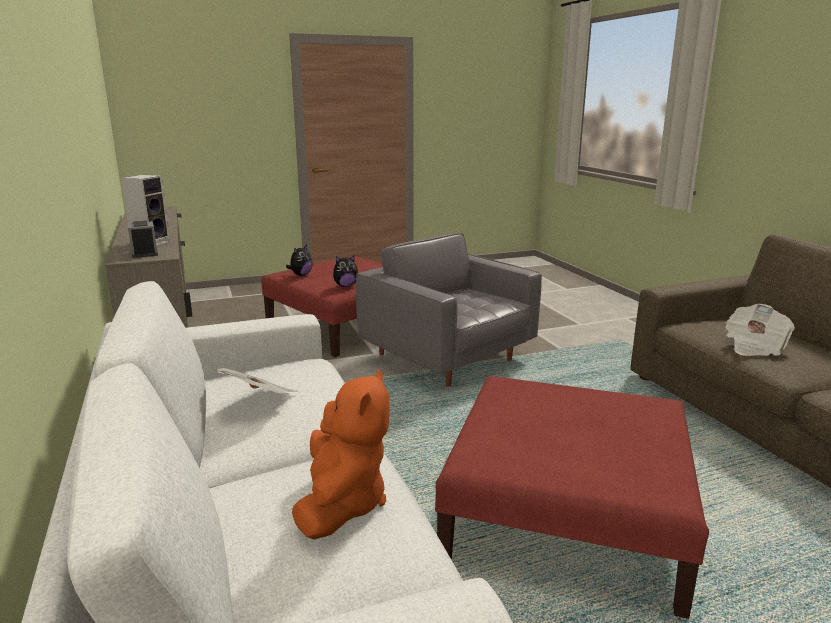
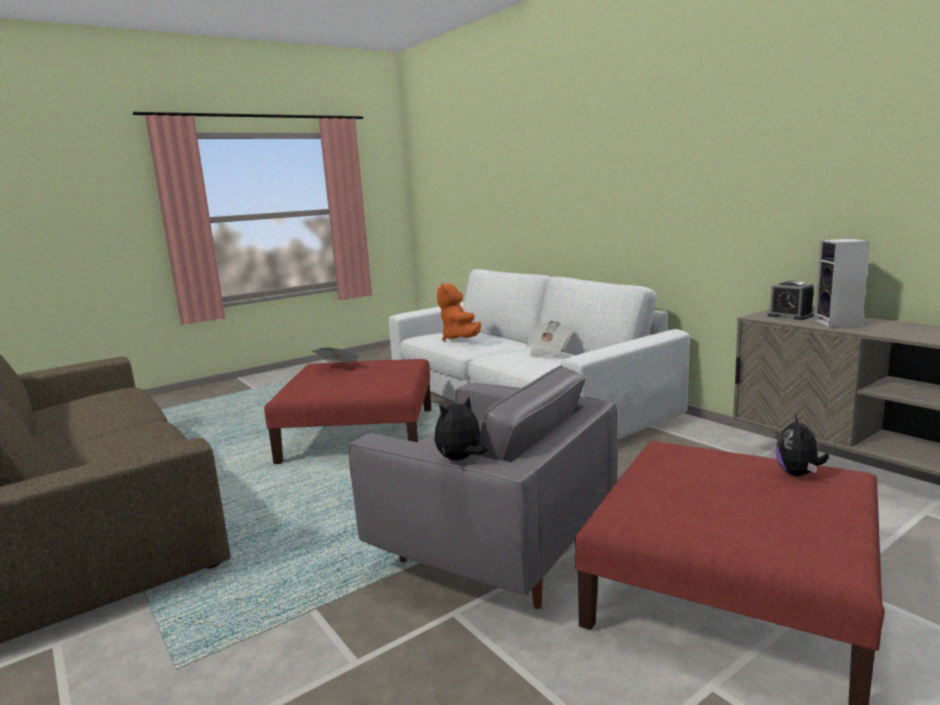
camera: 165 degrees right, 5 degrees down
(345, 286) = (673, 460): plush toy -> plush toy (460, 459)
(754, 346) = (143, 438): newspaper -> newspaper (339, 367)

